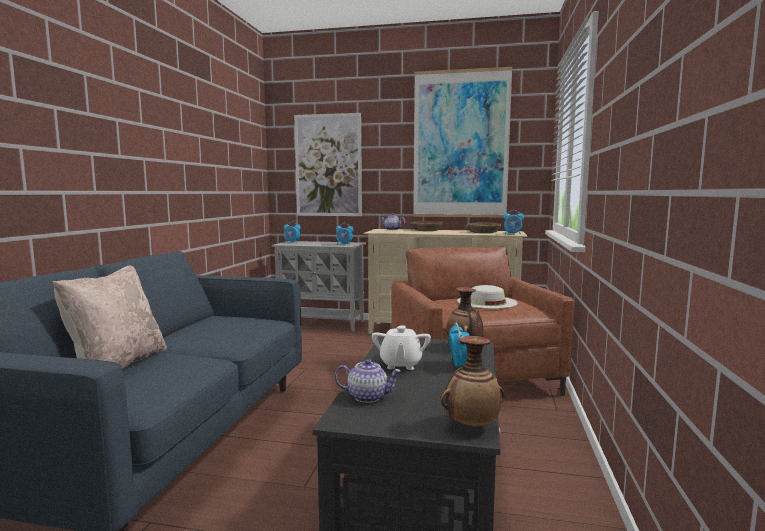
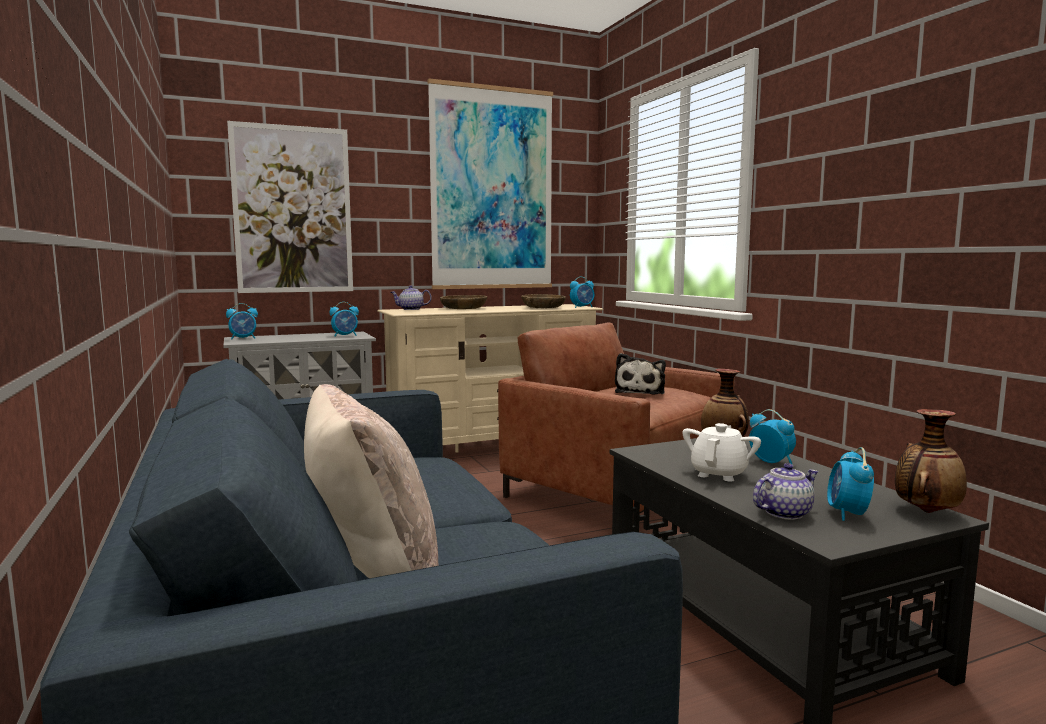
camera: 35 degrees left, 0 degrees up
(400, 364) = (719, 474): white teapot -> white teapot turned 120 degrees counterclockwise
(407, 410) = (847, 514): none -> alarm clock
(487, 302) = (640, 391): white hat -> plush toy

